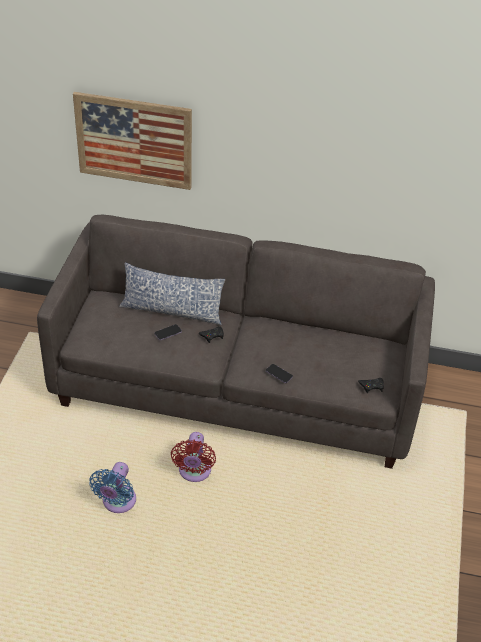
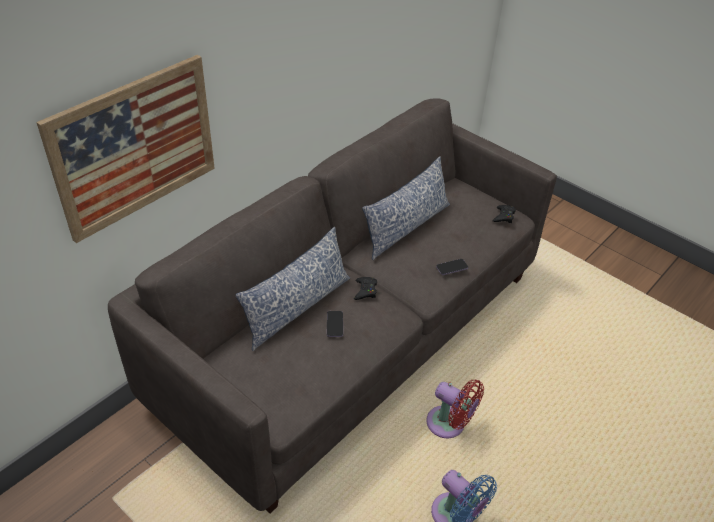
camera: 60 degrees left, 0 degrees up
(303, 334) = (406, 227): none -> pillow

